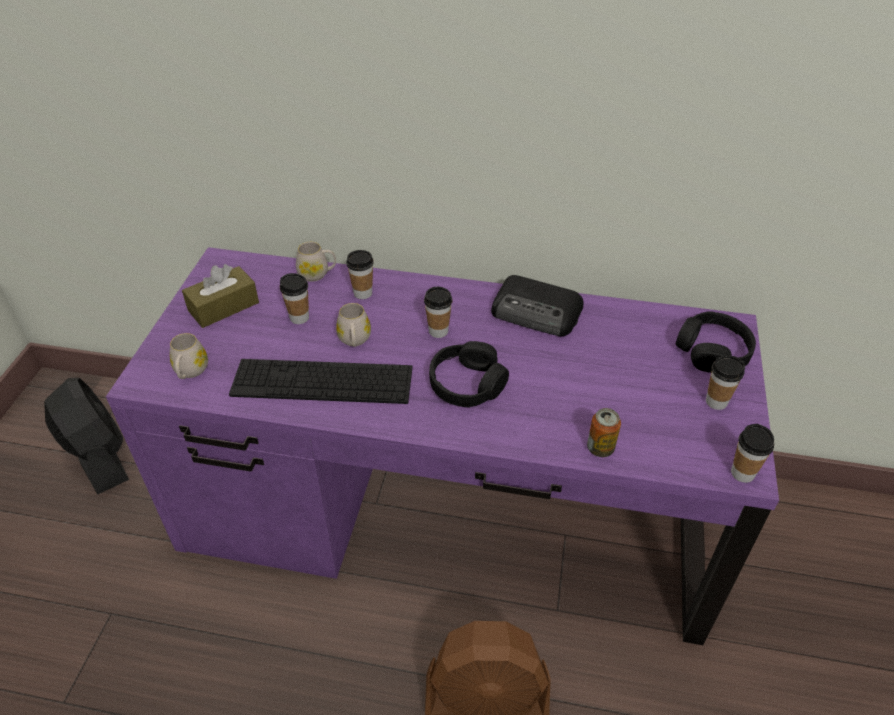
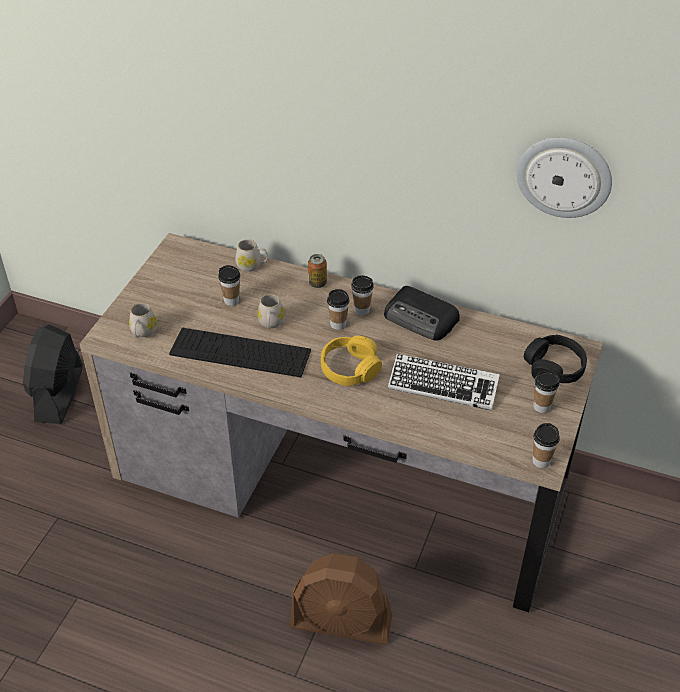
camera: 10 degrees right, 0 degrees up
(99, 456) = (59, 394): black fan -> black fan turned 150 degrees counterclockwise
(223, 307) = (174, 284): brown tissue box -> none
(363, 293) = (285, 286): cup -> cup (362, 310)
(447, 511) = (340, 478): purple desk -> brown desk
(467, 384) = (350, 368): black headphones -> yellow headphones
(588, 392) = (443, 386): none -> keyboard
(600, 448) = (438, 429): can -> can (317, 283)
(723, 103) = (564, 176): none -> wall clock

